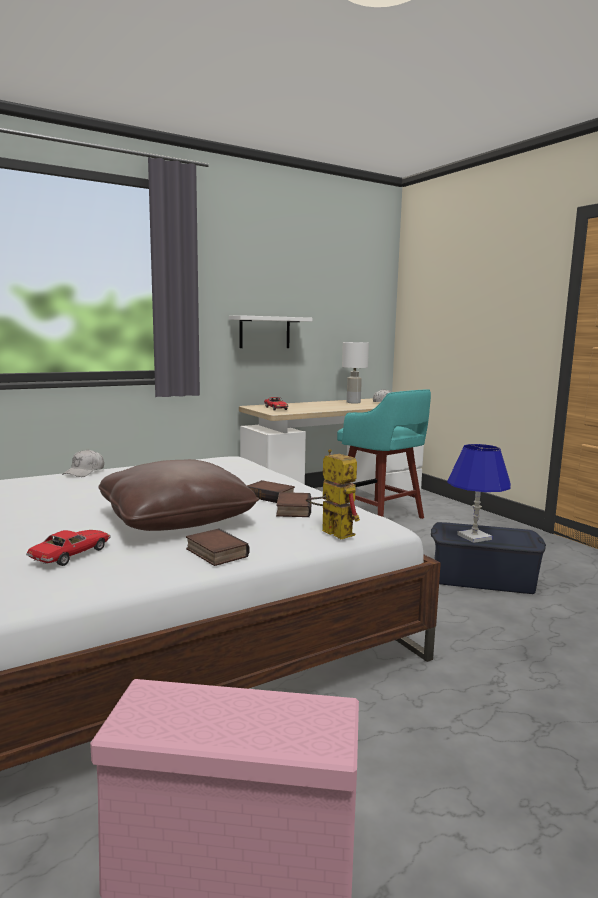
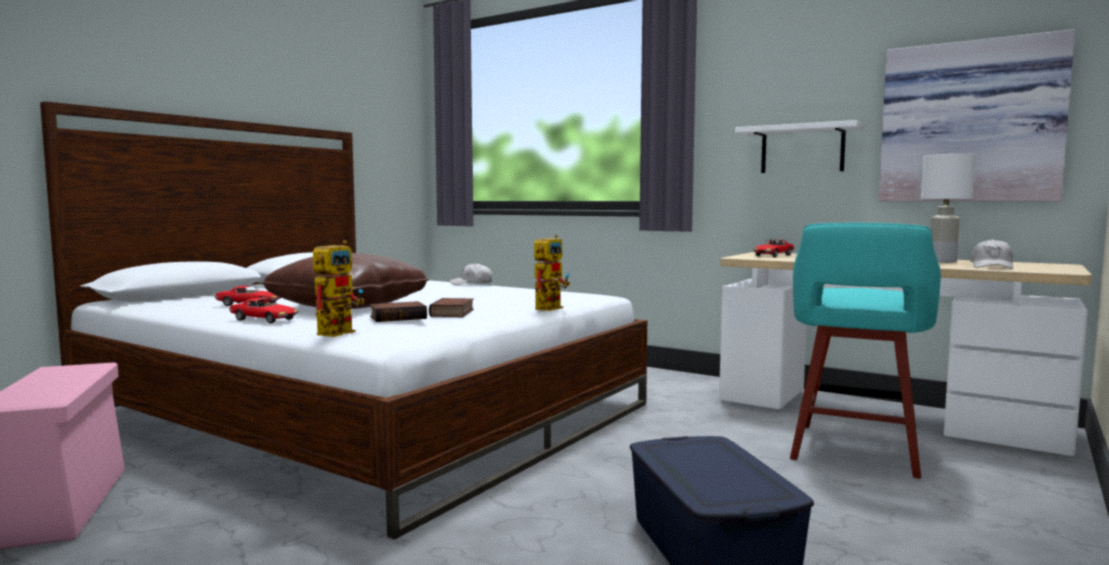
camera: 65 degrees right, 5 degrees down
(214, 553) = (265, 320): book -> toy car
(277, 474) = (550, 307): none -> toy robot
(346, 322) = (970, 122): none -> picture
(474, 537) = (685, 461): blue table lamp -> none

